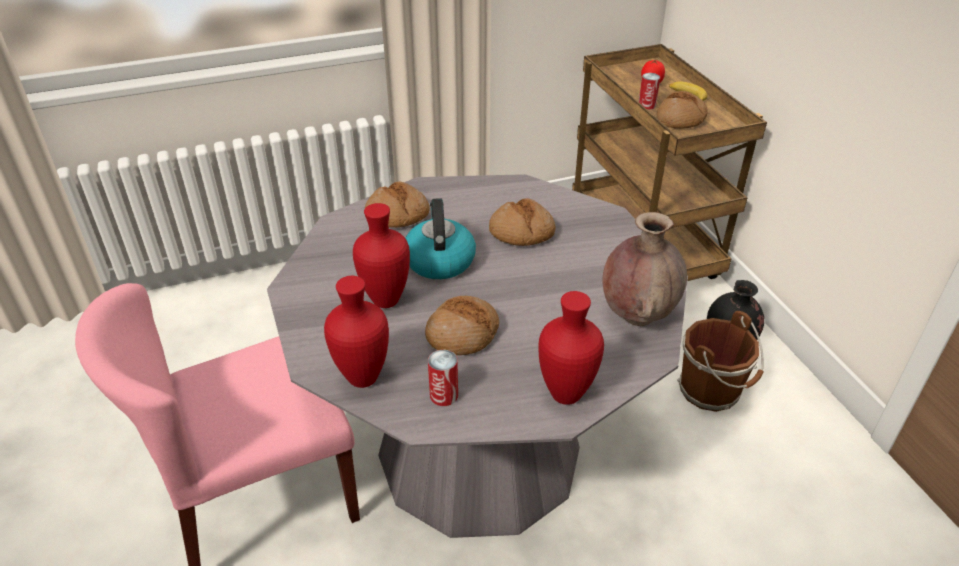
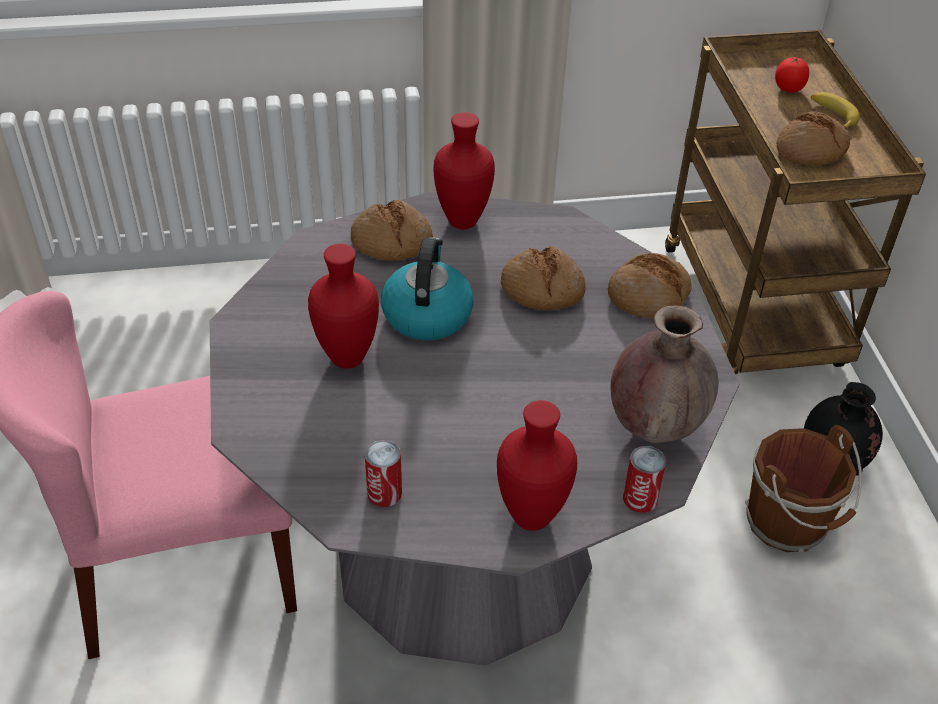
camera: 10 degrees right, 5 degrees up
(361, 377) = (293, 454): red vase -> red vase (461, 221)
(462, 333) = (429, 417): bread -> bread (648, 295)
(646, 105) = (771, 122): can -> can (640, 498)

